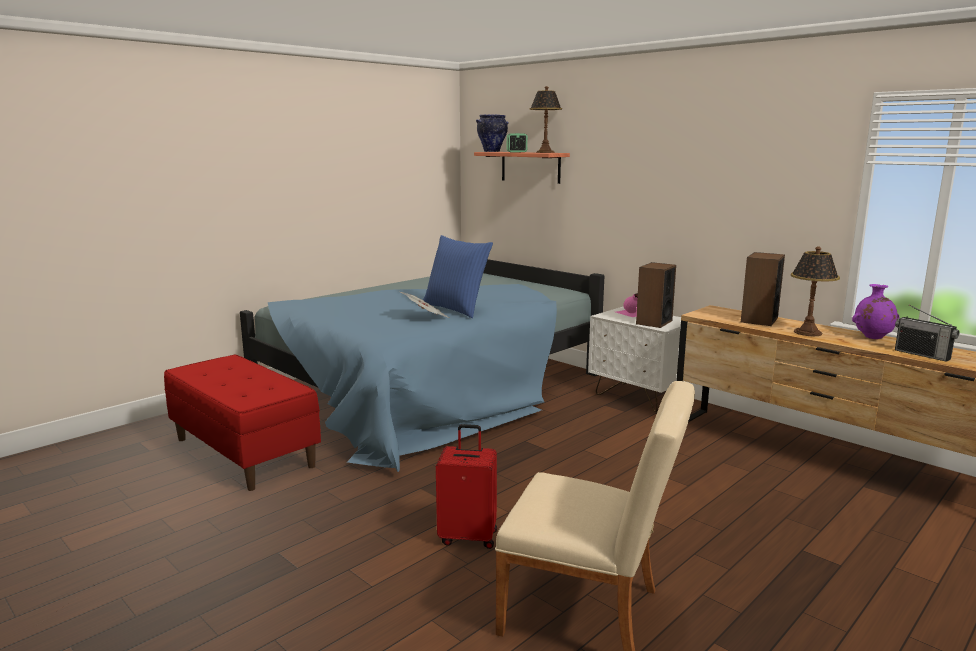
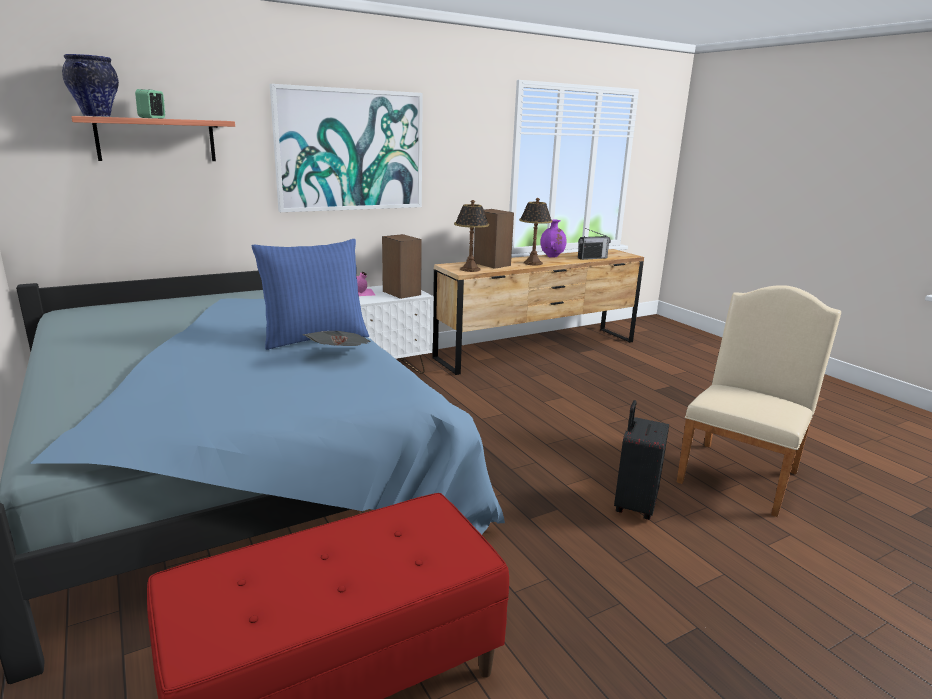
camera: 75 degrees left, 5 degrees up
(468, 536) = (633, 505): red suitcase -> black suitcase
(545, 152) = (201, 119): table lamp -> table lamp (470, 269)
(657, 178) = (350, 150): none -> picture

